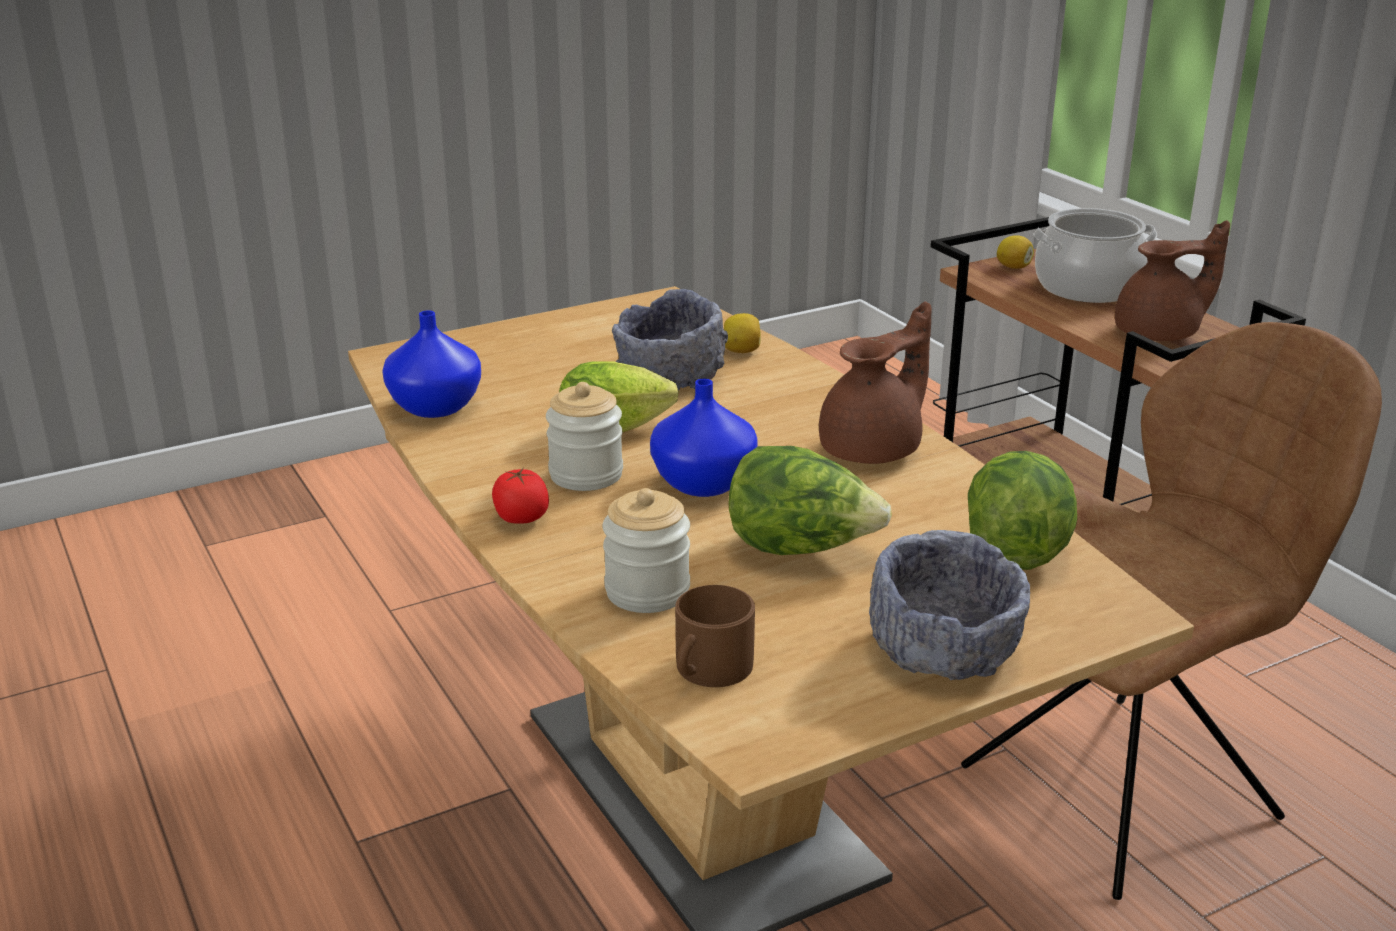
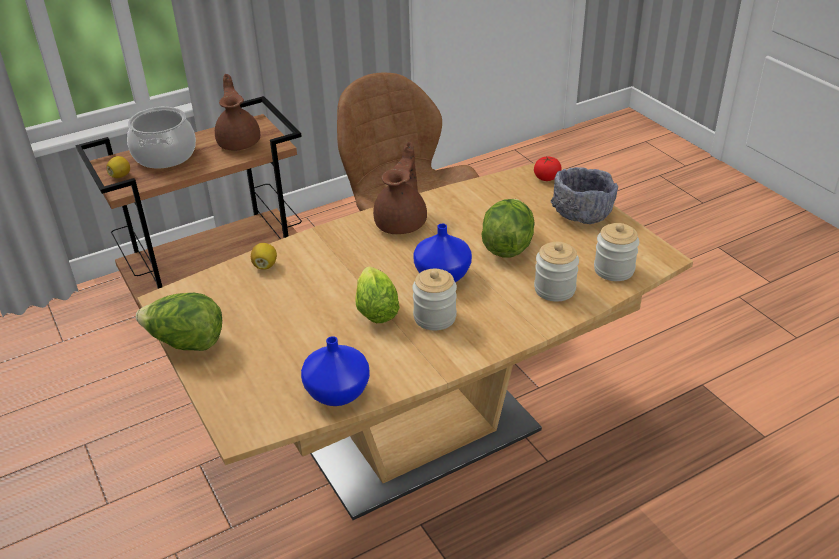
camera: 90 degrees left, 10 degrees up
(521, 518) = (488, 337): tomato -> tomato (546, 178)
(670, 377) = (301, 292): grey bowl -> none
(708, 669) = (614, 270): brown mug -> jar
(874, 449) = (402, 222): brown teapot -> brown teapot turned 60 degrees clockwise
(1015, 548) = (497, 191): lettuce -> lettuce (186, 343)

